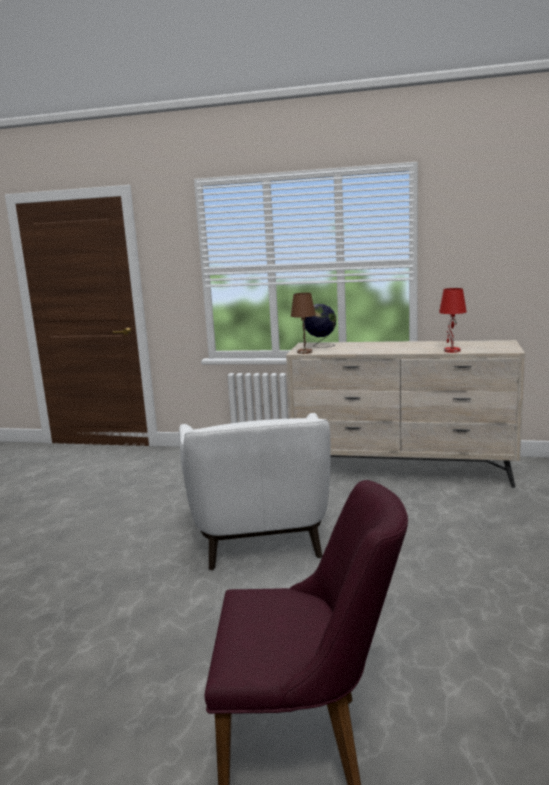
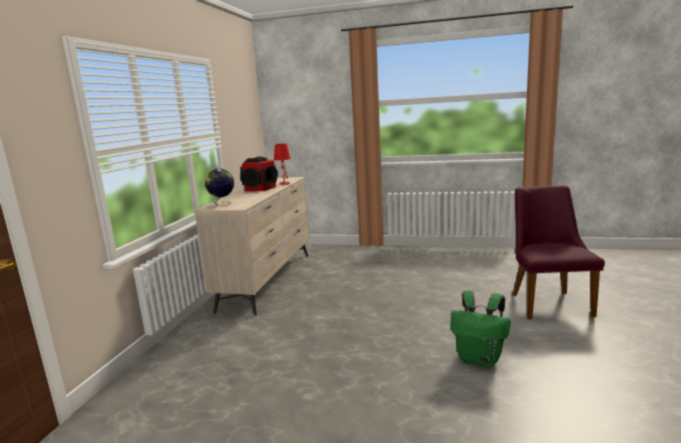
camera: 90 degrees left, 0 degrees up
(138, 621) = (479, 359): none -> green backpack
(260, 536) = (357, 324): white armchair -> none
(305, 352) = (243, 206): brown table lamp -> none
(418, 346) = (260, 188): none -> speaker

